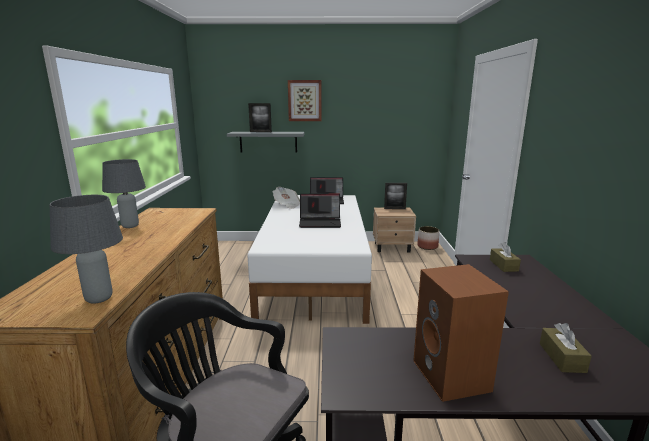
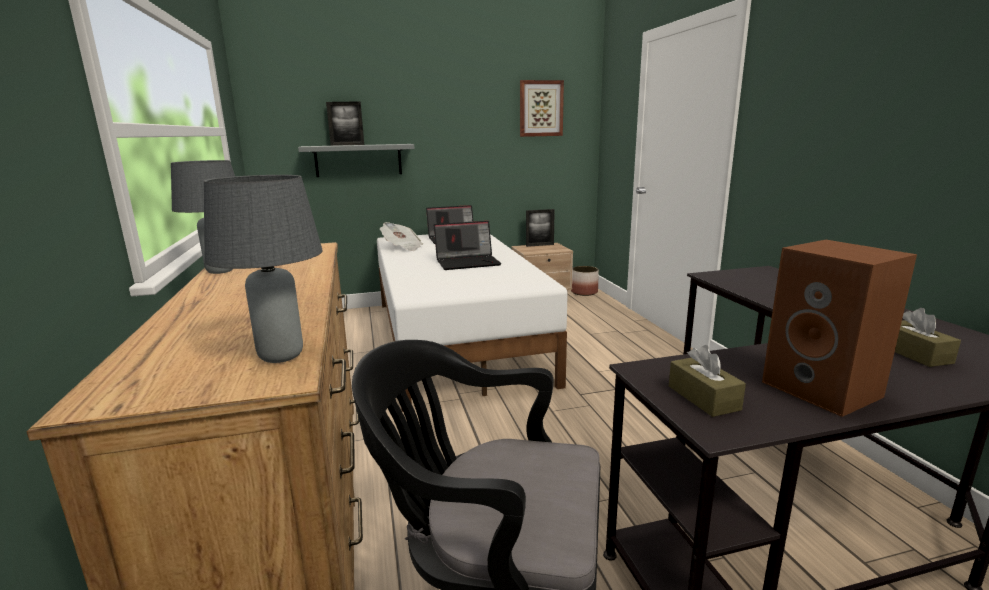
camera: 15 degrees left, 0 degrees up
(304, 100) = (409, 98): picture -> picture (541, 108)
(503, 265) = (753, 278): brown tissue box -> brown tissue box (703, 398)

